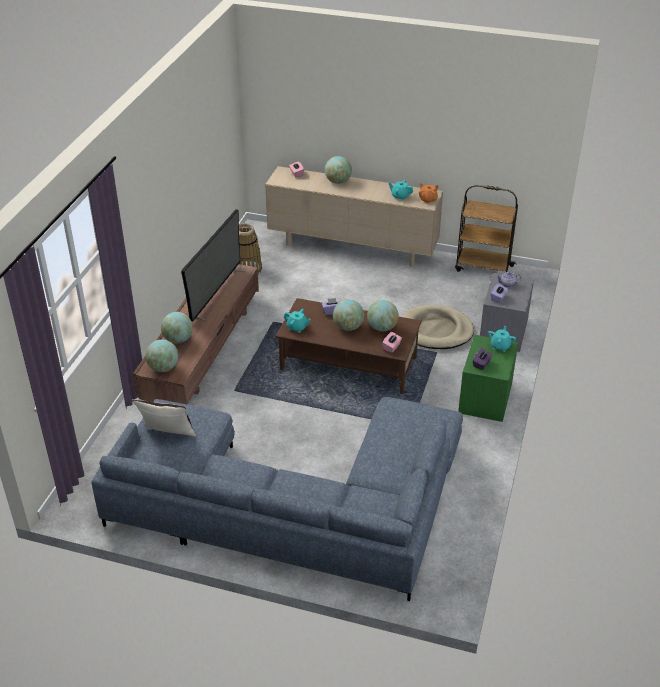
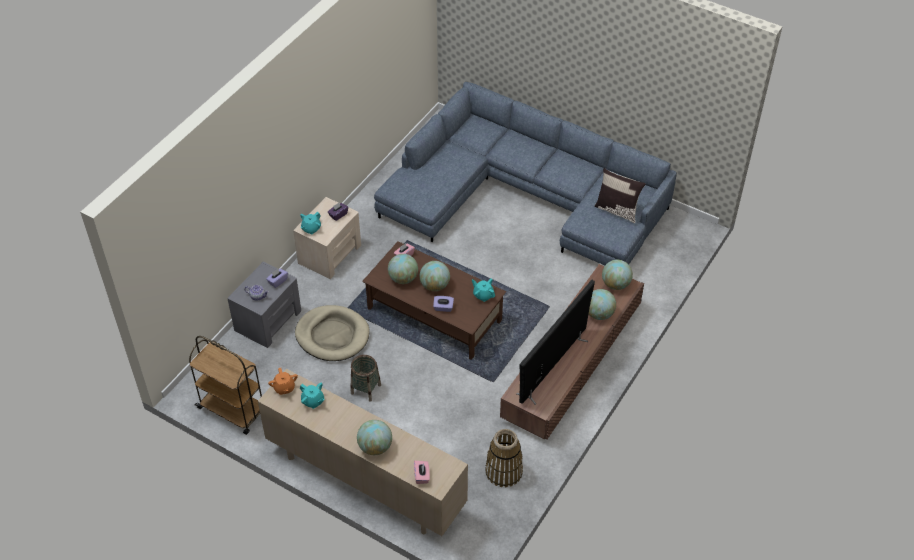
camera: 165 degrees left, 10 degrees up
(383, 299) = (365, 389): none -> basket
(485, 398) = (330, 254): green nightstand -> beige nightstand

